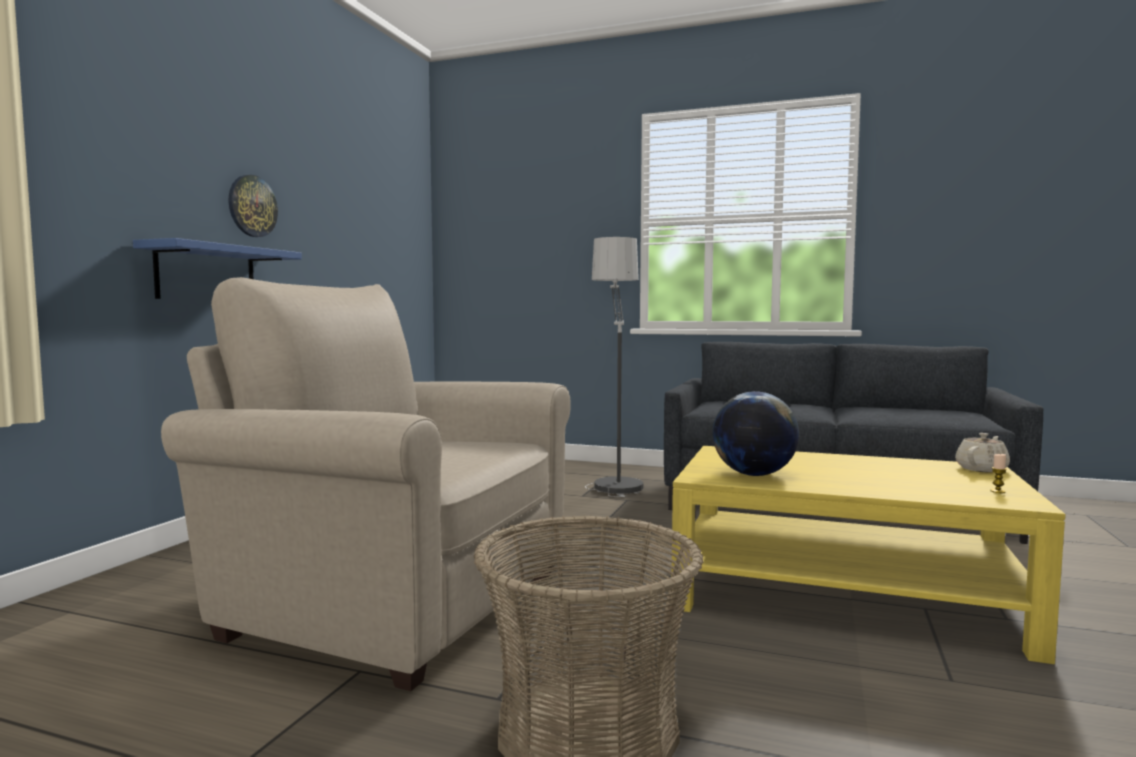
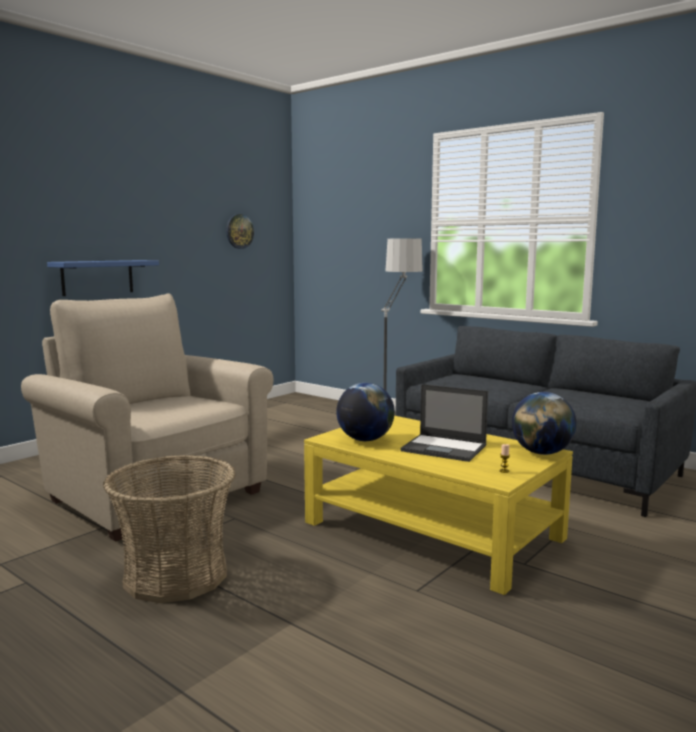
camera: 20 degrees right, 5 degrees up
(252, 206) = (131, 229): wall clock -> wall clock (239, 231)
(870, 474) = (445, 448): none -> laptop
(982, 469) = (541, 453): beige teapot -> globe

